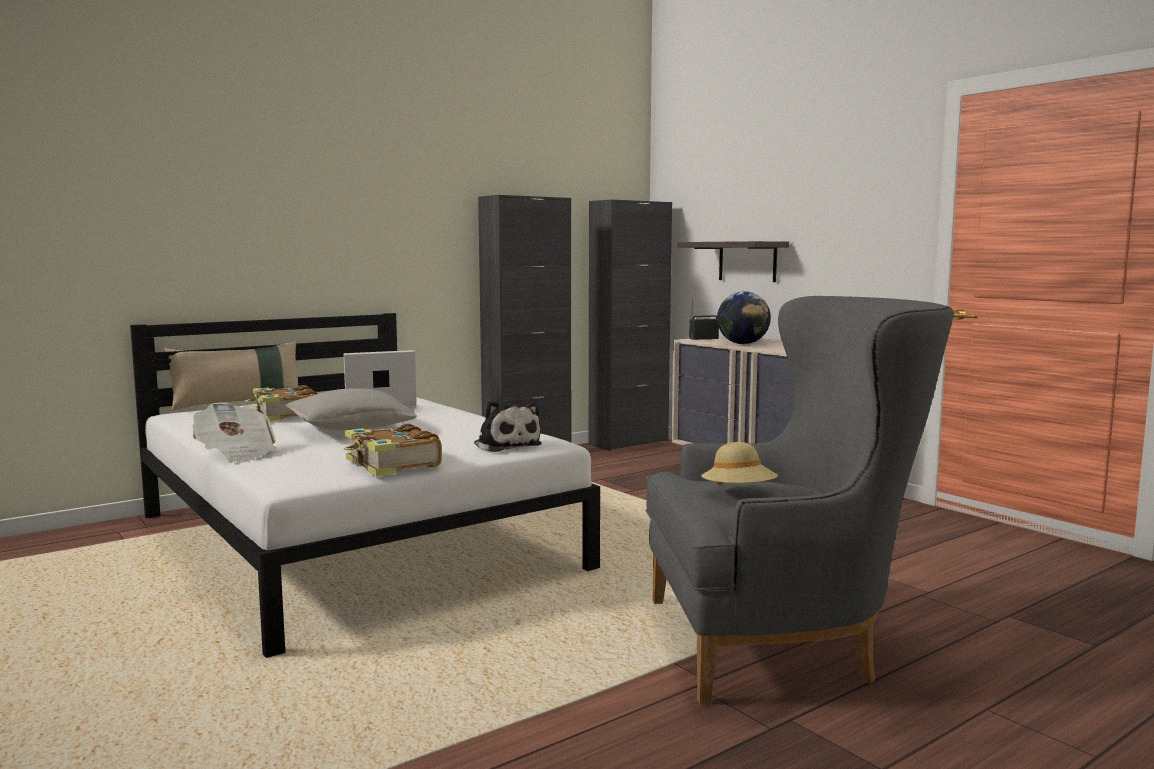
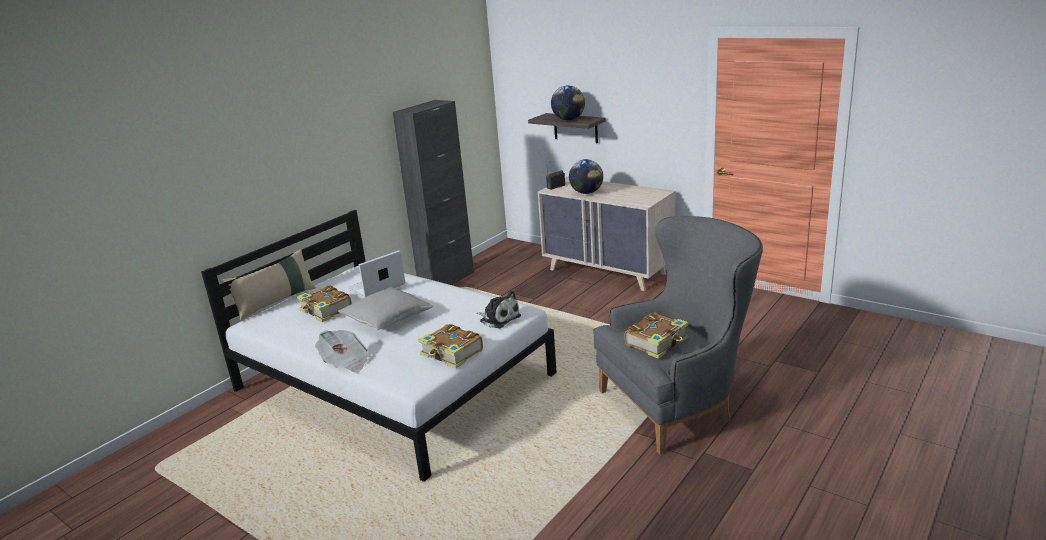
camera: 15 degrees left, 15 degrees up
(628, 442) = (502, 250): black cabinet -> none
(733, 241) = (568, 119): none -> globe
(739, 494) = (657, 342): beige hat -> book

